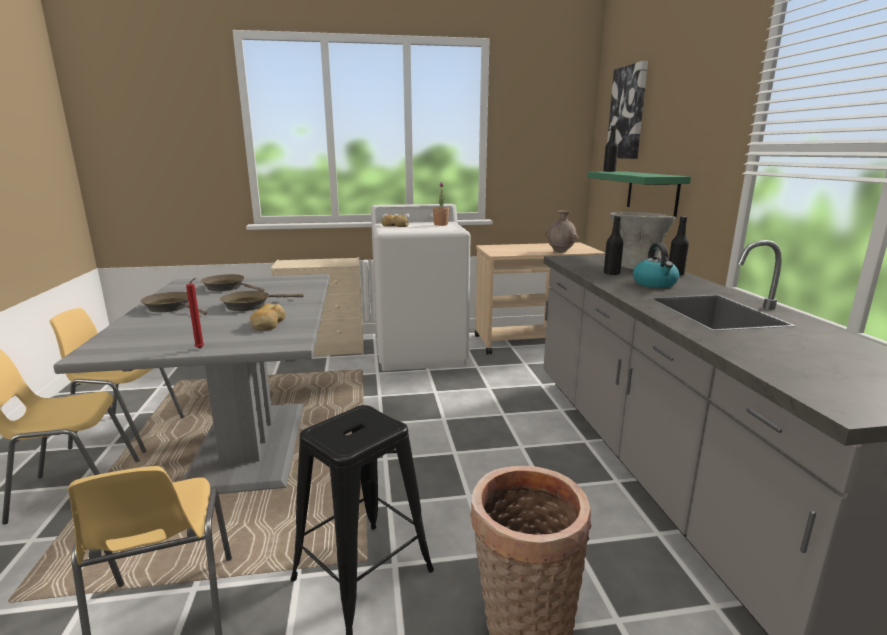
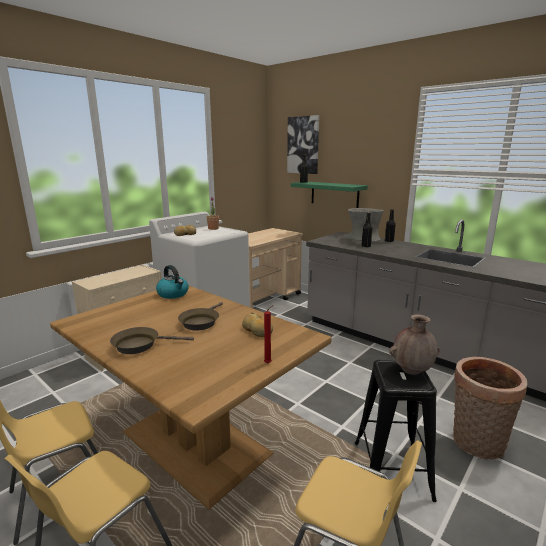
camera: 40 degrees left, 0 degrees up
(227, 287) = (134, 314): brown frying pan -> none
(246, 445) = (194, 444): grey dining table -> brown dining table
(560, 251) = (280, 236): brown vase -> brown vase (412, 371)
(655, 284) = (396, 248): kettle -> kettle (173, 294)

